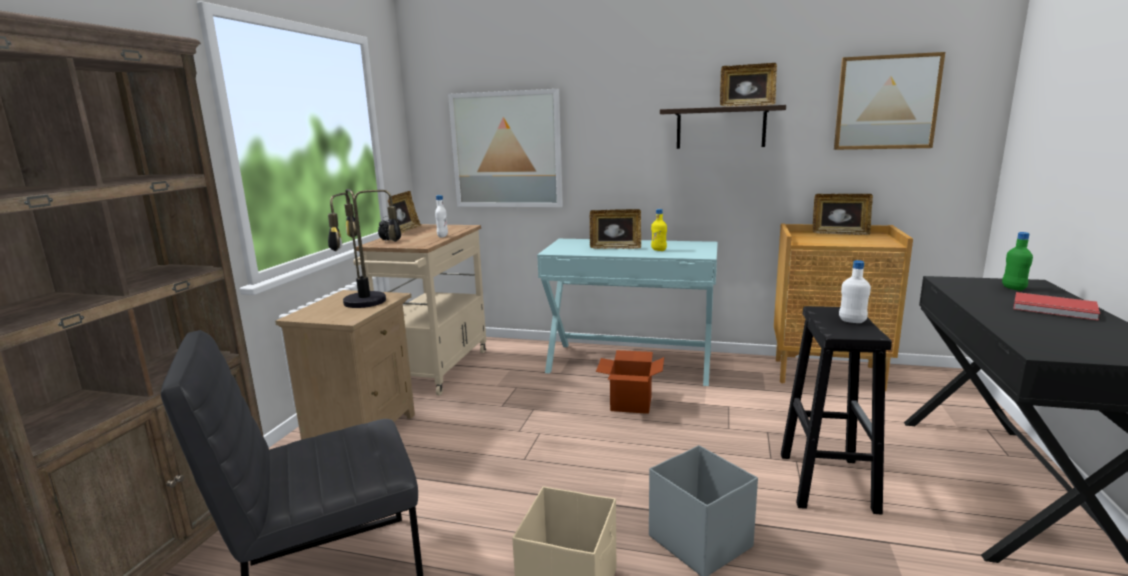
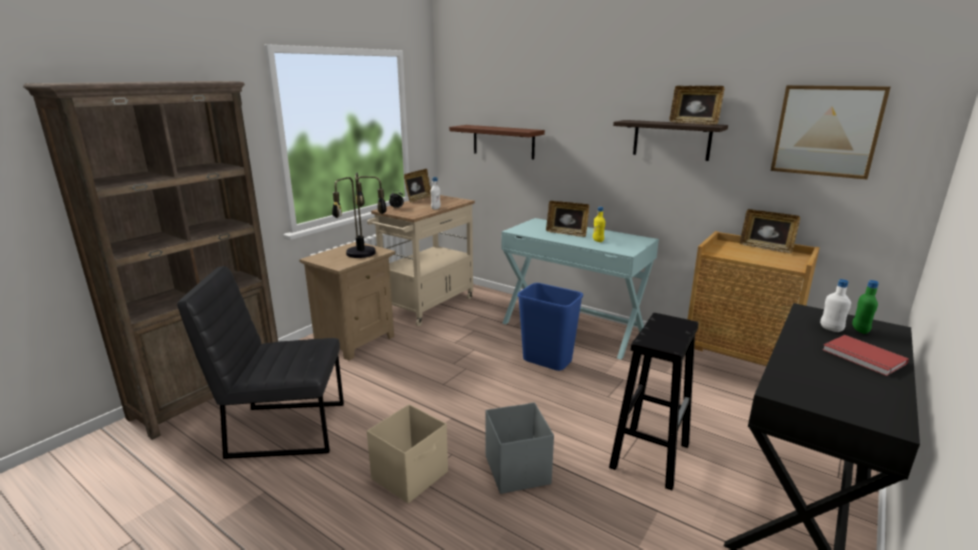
camera: 20 degrees right, 5 degrees up
(506, 150) = (503, 141): picture -> brown shelf
(631, 403) = (548, 361): cardboard box -> blue trash can
(852, 321) = (674, 333): white bottle -> white bottle (831, 329)

